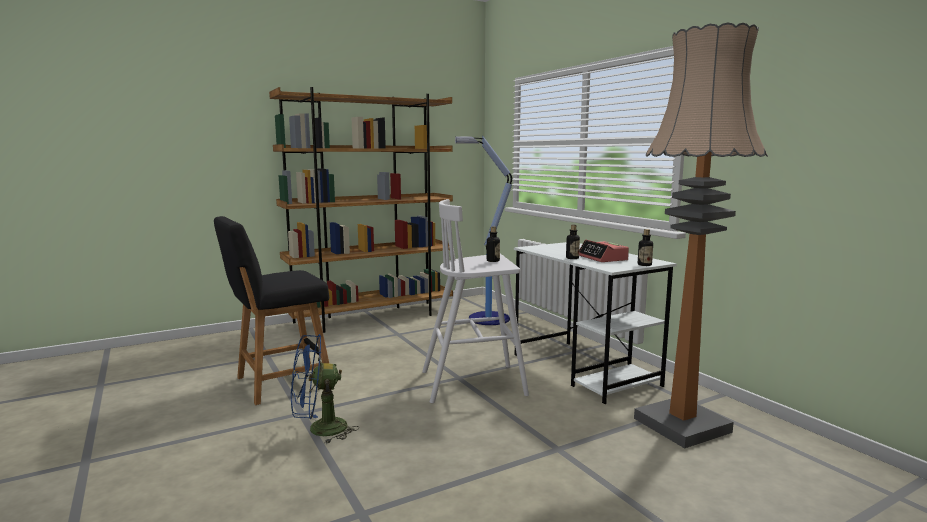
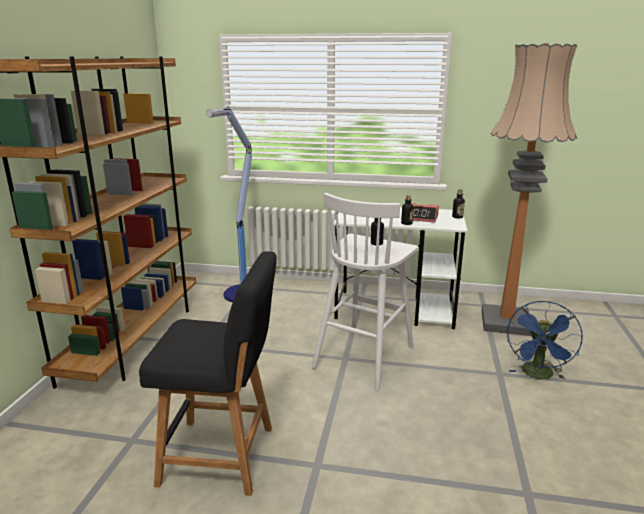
camera: 50 degrees left, 10 degrees up
(279, 383) = (223, 456): black chair -> black chair turned 90 degrees counterclockwise
(319, 430) = (366, 466): blue fan -> blue fan (538, 375)

